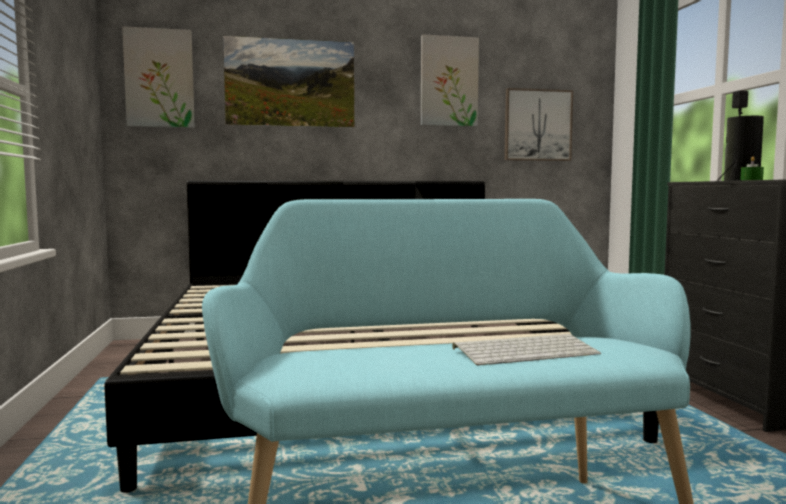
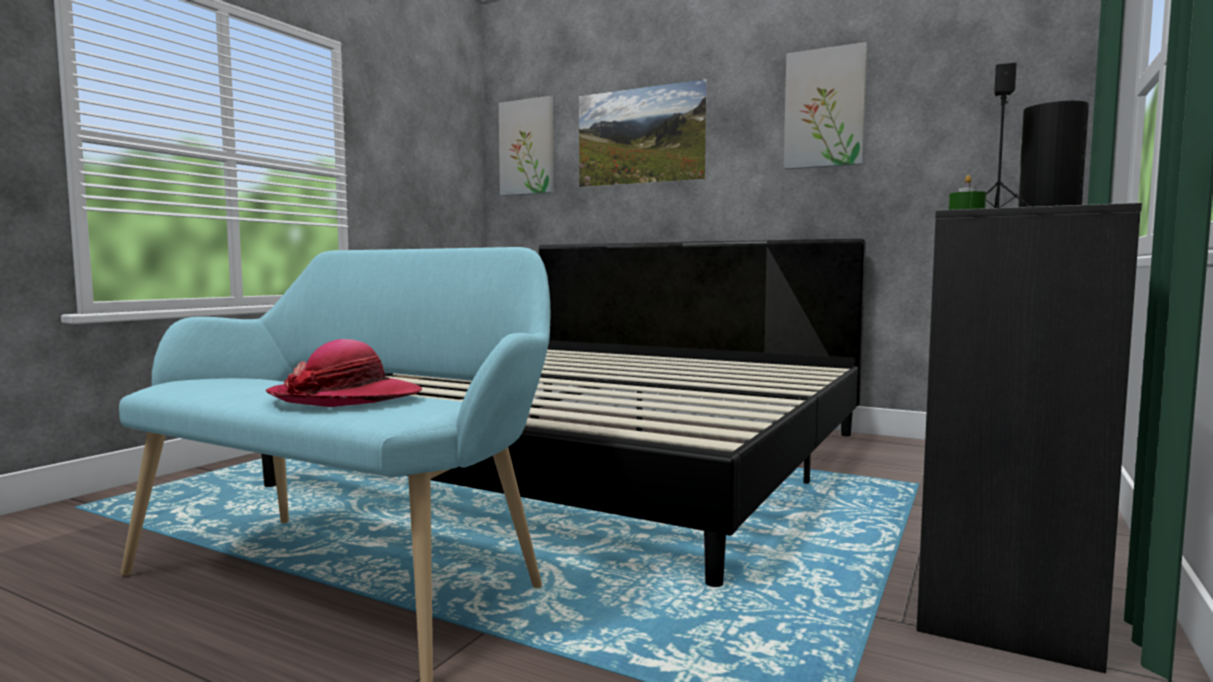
camera: 40 degrees right, 0 degrees up
(526, 351) = (347, 398): keyboard -> hat
(537, 125) = (964, 153): picture -> none

